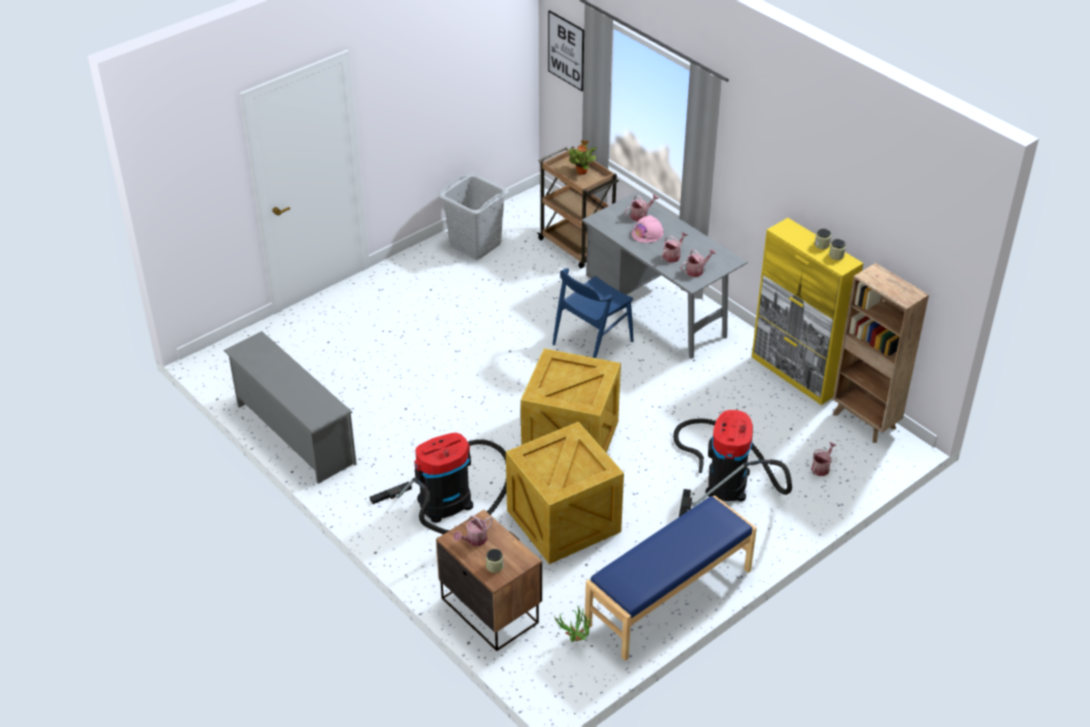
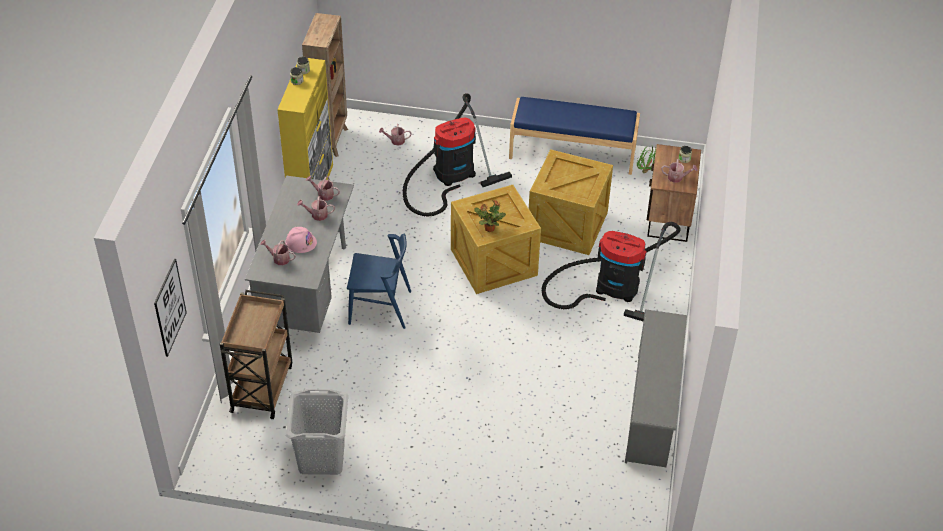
camera: 130 degrees left, 5 degrees up
(582, 171) = (249, 323): potted plant -> potted plant (489, 228)

